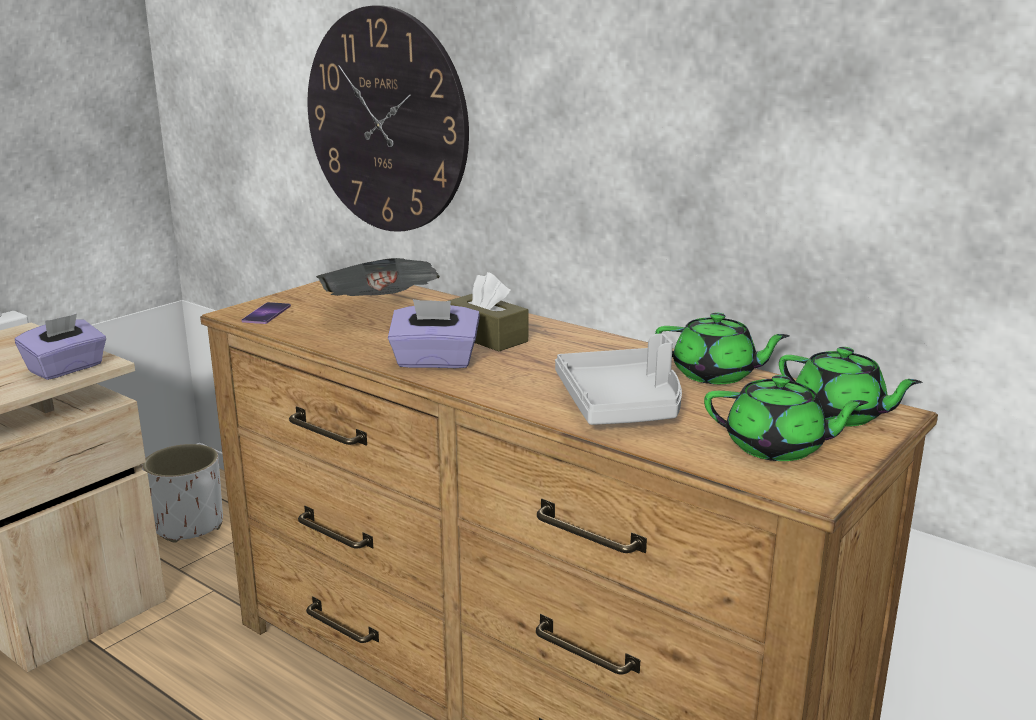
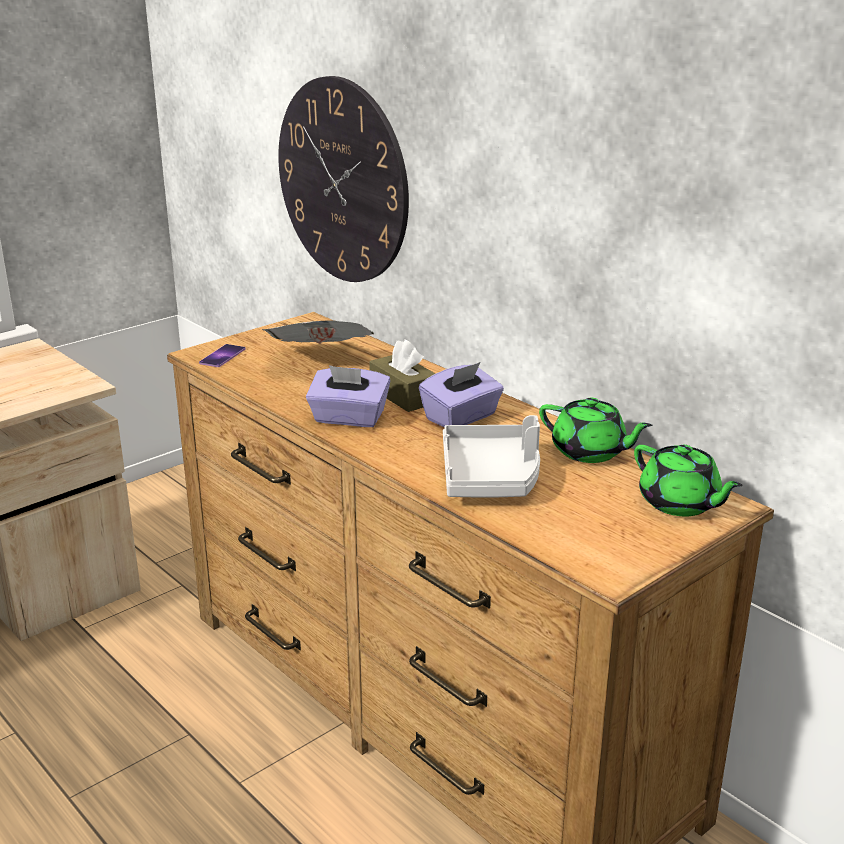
camera: 10 degrees right, 5 degrees up
(66, 369) = (59, 389): purple tissue box -> purple tissue box (461, 417)
(189, 525) = (171, 523): white planter -> none
(777, 448) = (605, 531): green teapot -> none

